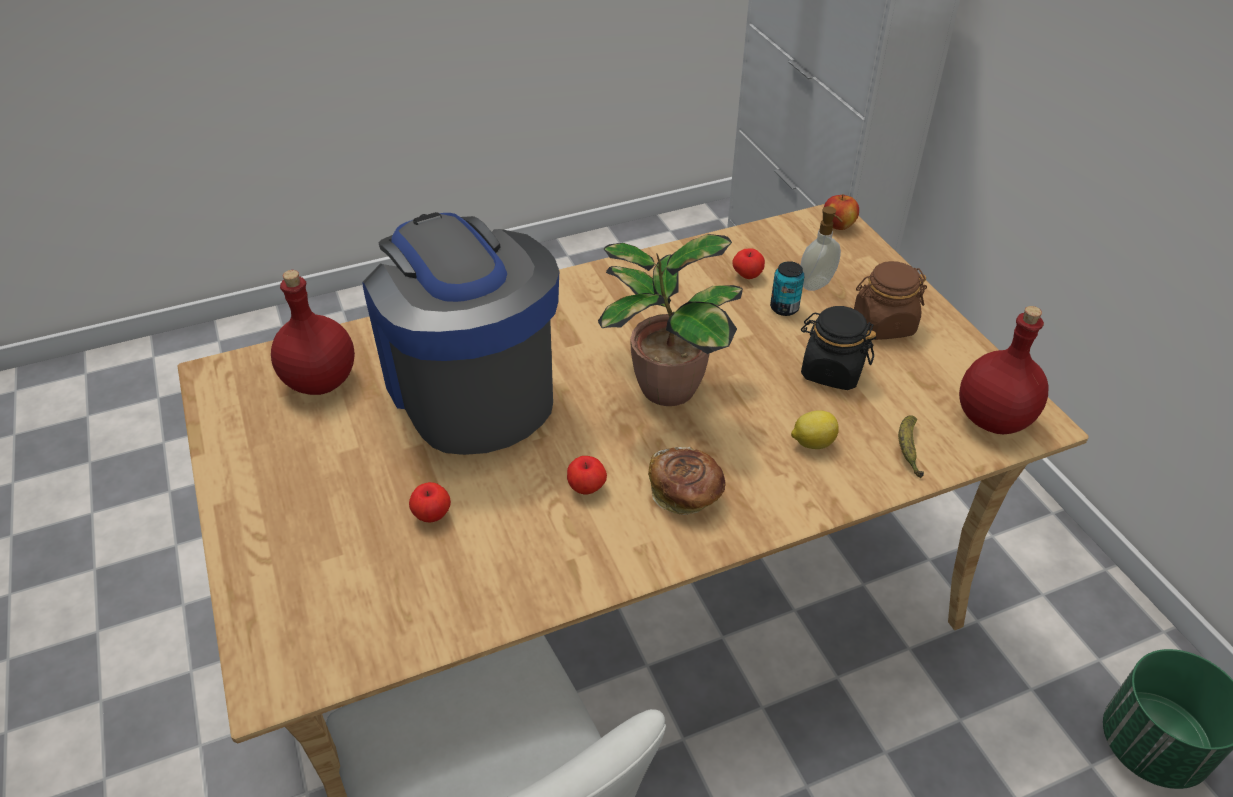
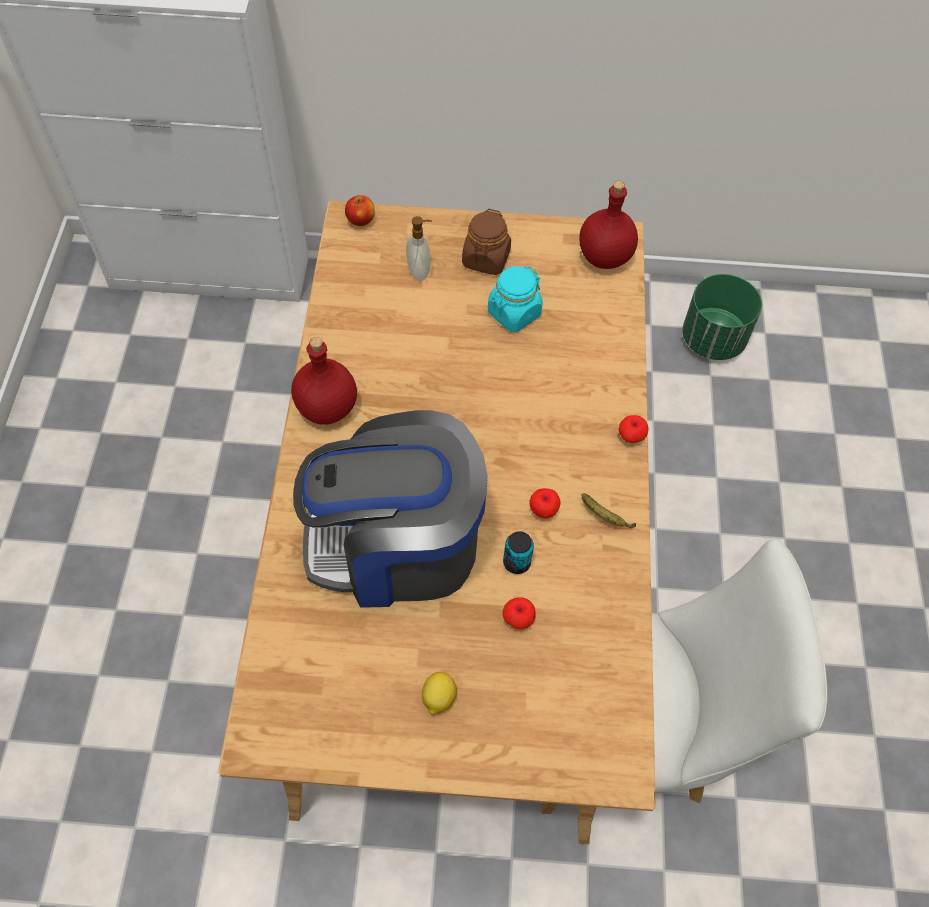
camera: 65 degrees left, 15 degrees up
(321, 382) = (322, 655): red bottle -> red bottle (328, 407)
(663, 388) = (472, 419): potted plant -> none
(685, 494) = (580, 454): bread -> none
(747, 275) = (381, 306): apple -> apple (631, 436)
(784, 308) = (433, 304): can -> can (516, 562)
(812, 442) = (573, 361): lemon -> lemon (438, 698)
(831, 371) = (513, 313): black jar -> turquoise jar
(908, 449) = (606, 315): banana -> banana (605, 517)

